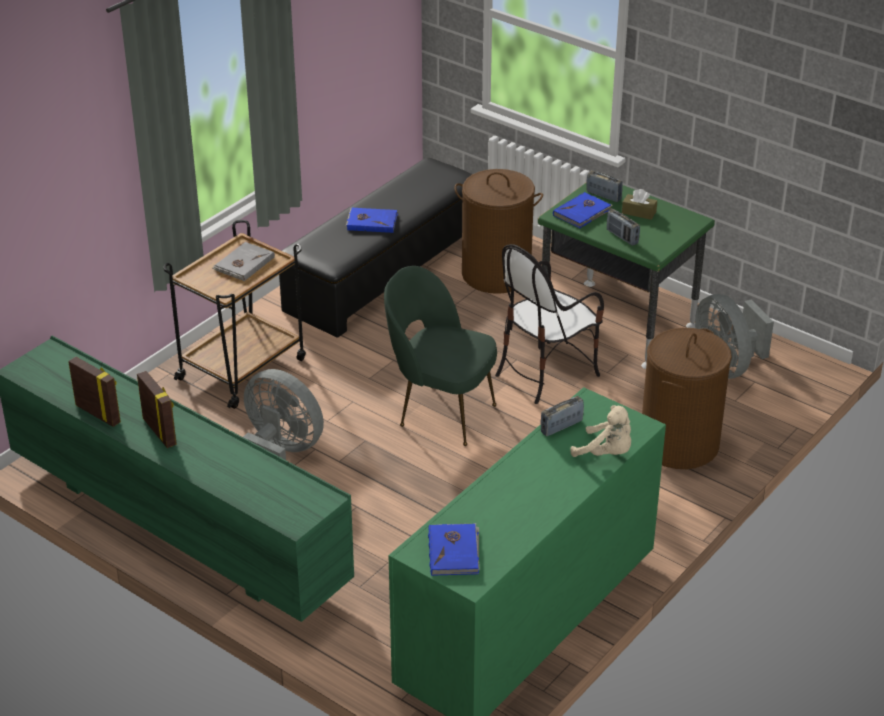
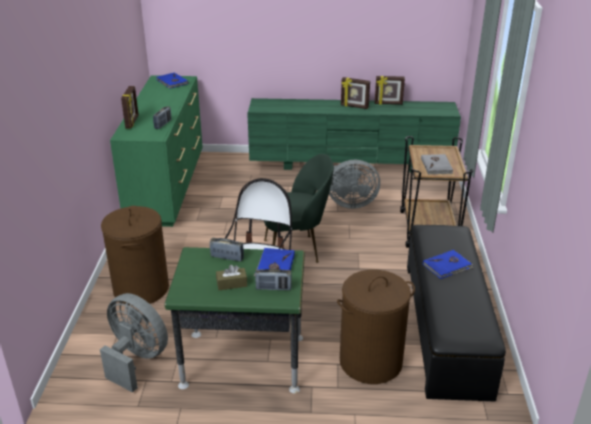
camera: 145 degrees right, 5 degrees down
(606, 453) = (132, 122): beige plush toy -> picture frame

